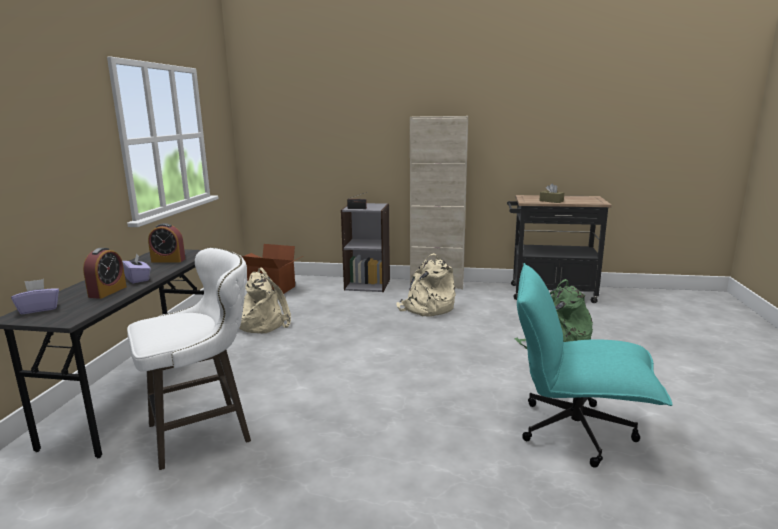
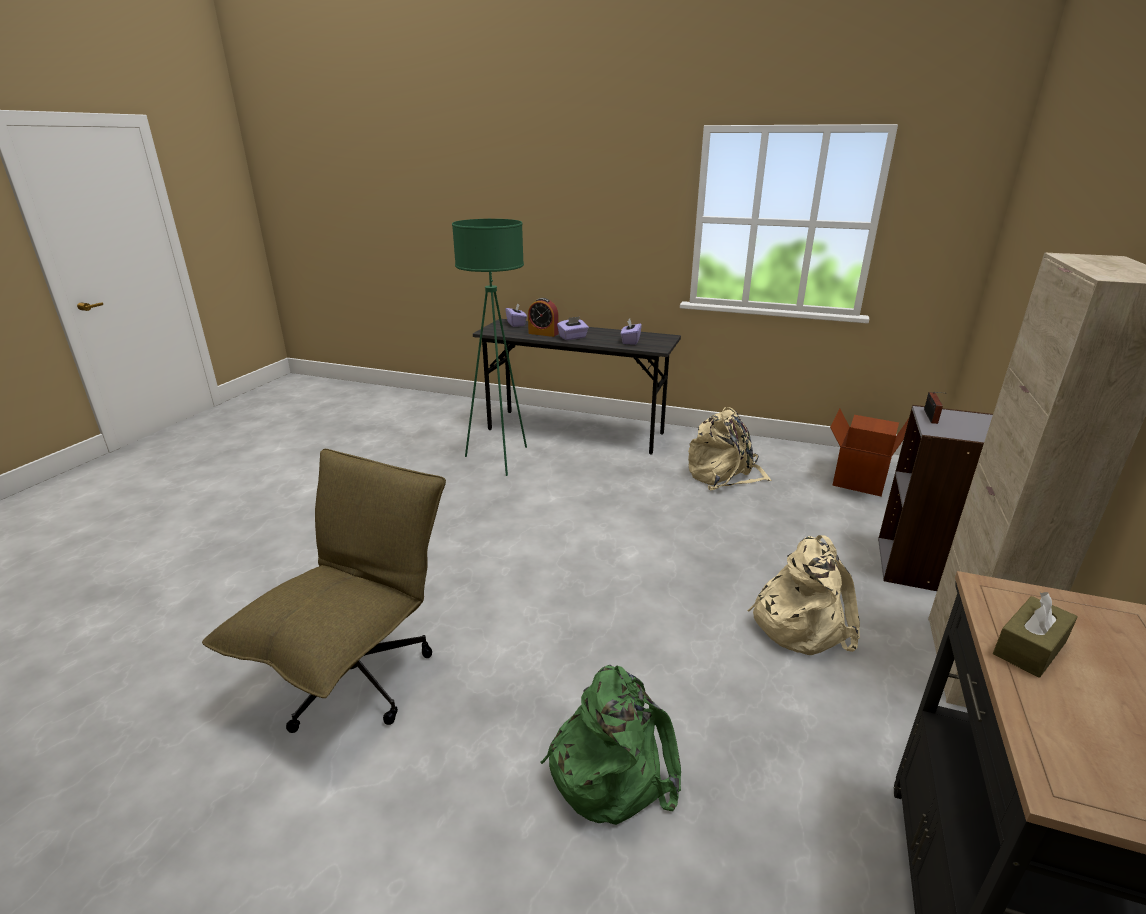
camera: 100 degrees right, 10 degrees up
(168, 260) = (630, 341): alarm clock -> purple tissue box
(205, 431) = (500, 459): white stool -> green floor lamp
(577, 431) = (353, 680): turquoise office chair -> beige office chair

